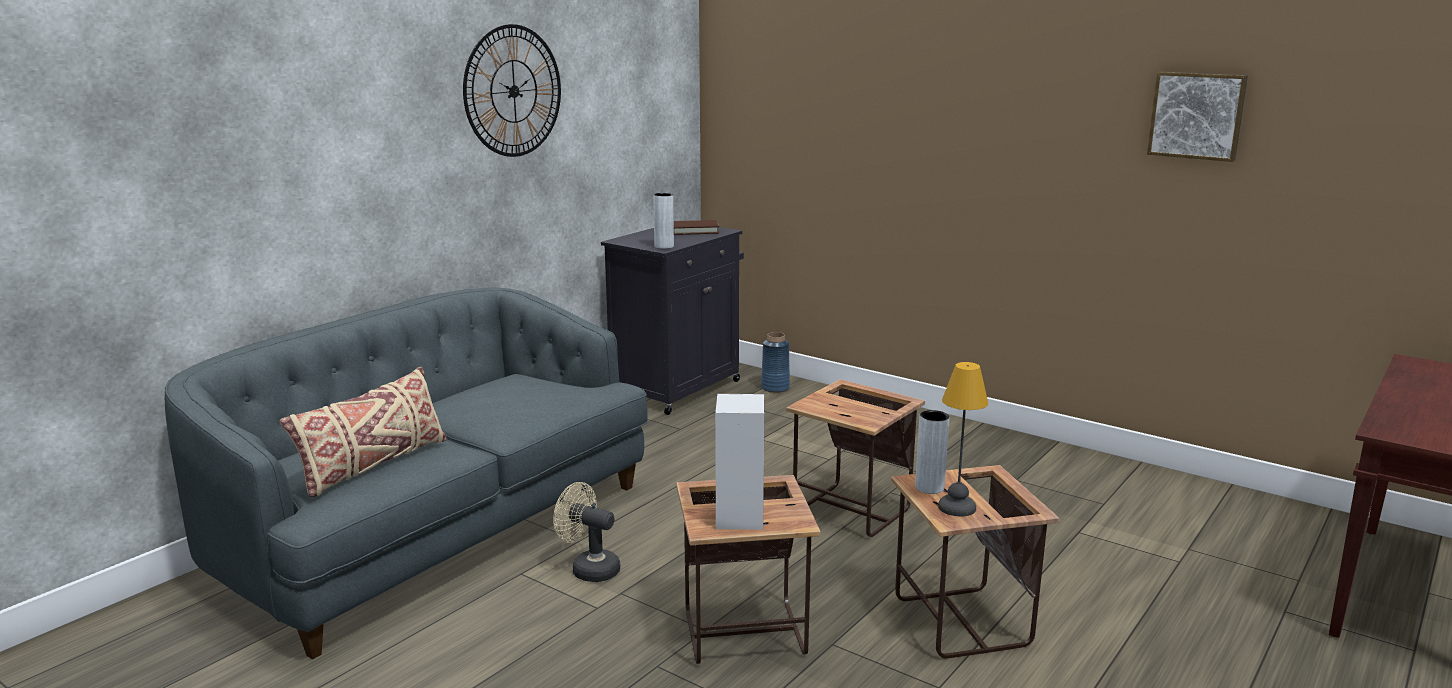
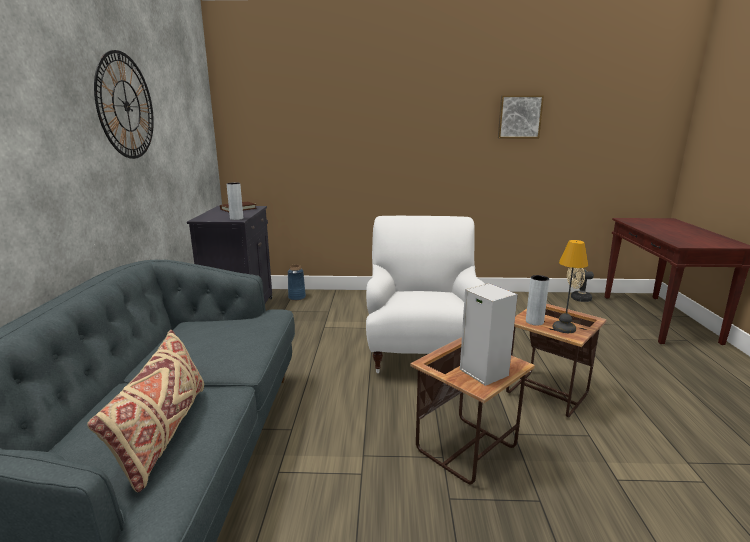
camera: 35 degrees left, 0 degrees up
(589, 569) = (322, 447): beige fan -> beige fan (577, 299)
(853, 512) = (422, 352): side table -> white armchair

